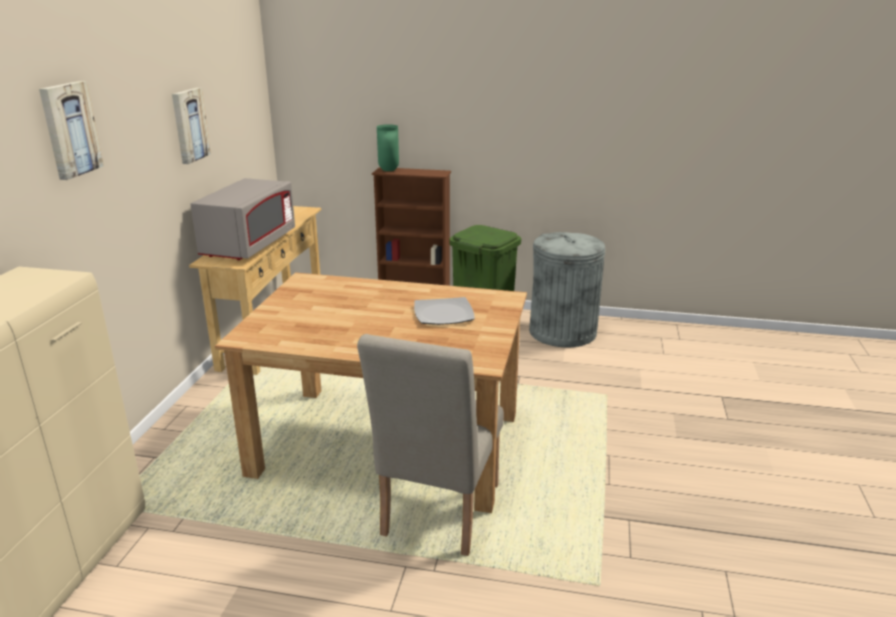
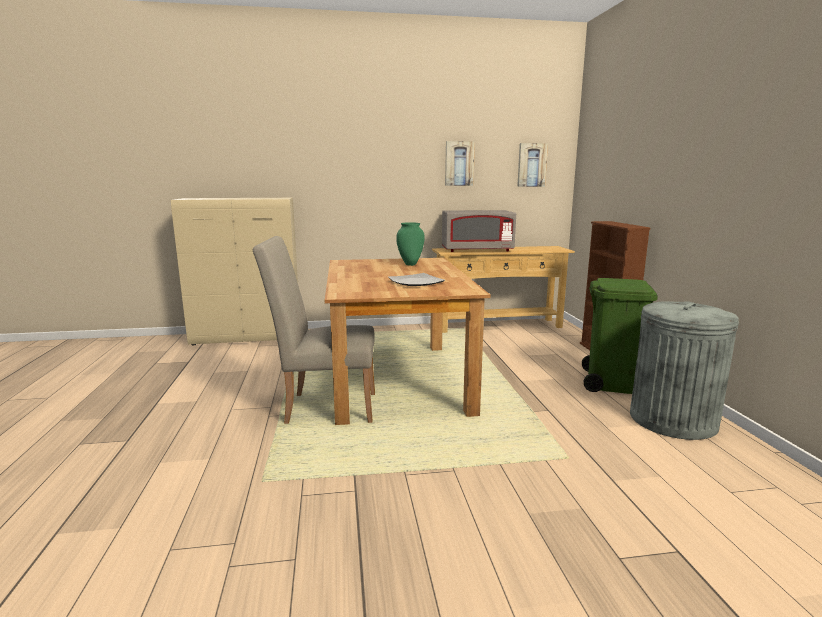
camera: 70 degrees right, 10 degrees down
(69, 129) = (350, 144): picture -> picture (531, 165)
(389, 170) = (607, 222): green vase -> green vase (410, 264)

